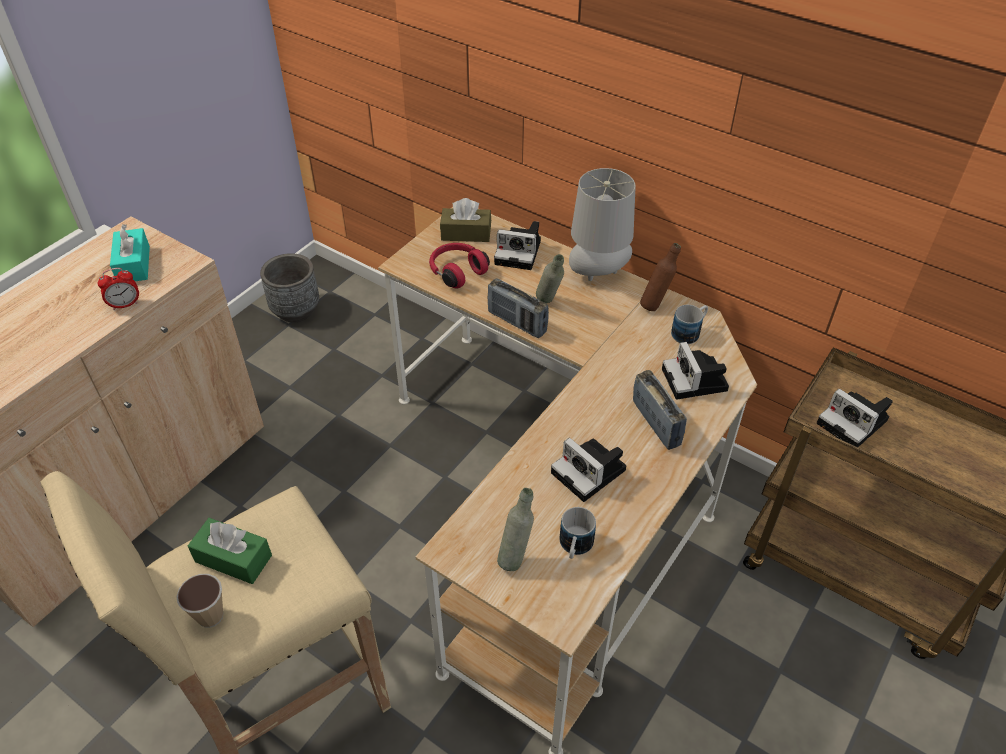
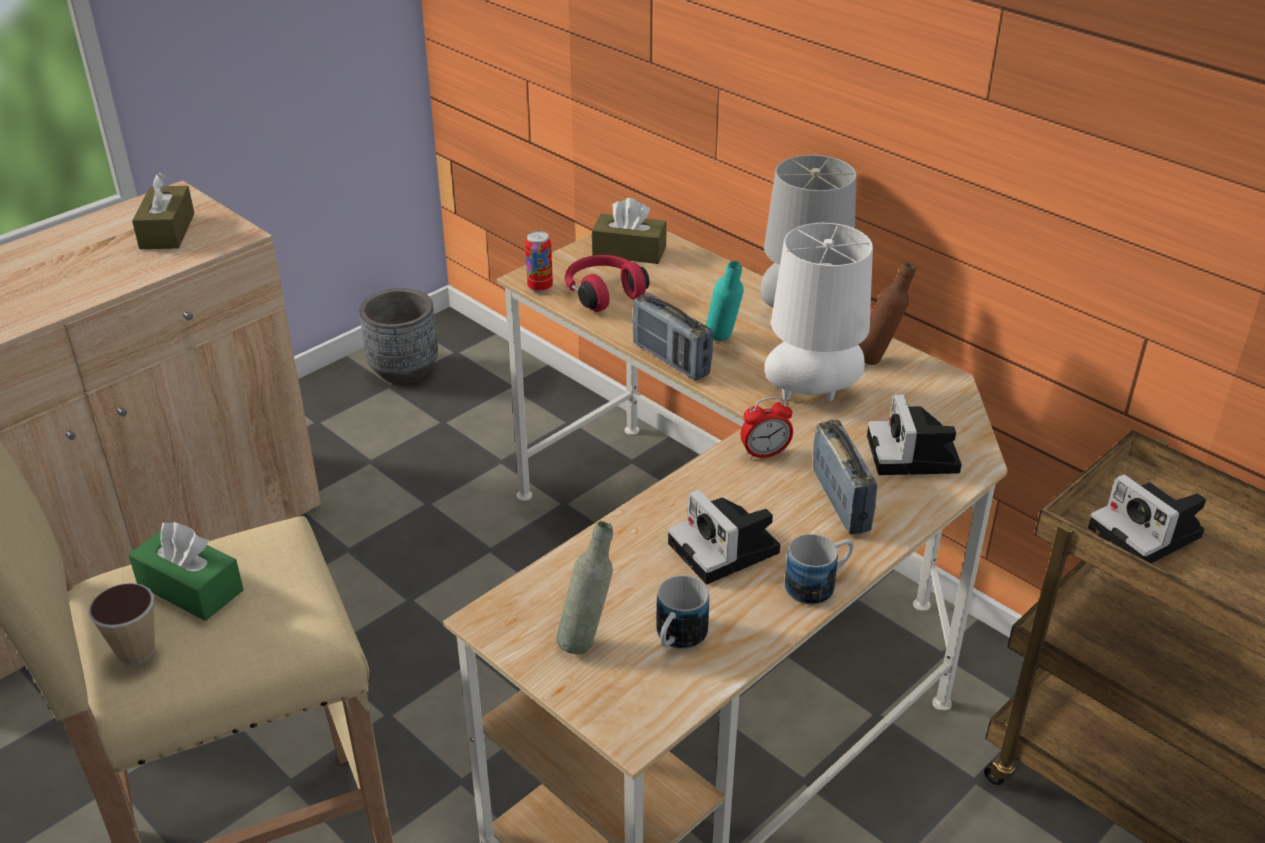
camera: 10 degrees right, 10 degrees down
(125, 304) = (141, 272): alarm clock -> alarm clock (765, 453)
(133, 265) = (167, 231): turquoise tissue box -> brown tissue box
(411, 271) = (540, 287): none -> can
(520, 252) = (698, 280): camera -> none
(549, 304) = (723, 343): grey bottle -> turquoise bottle
(619, 340) = (813, 395): none -> white table lamp
(689, 332) = (920, 396): mug -> mug (819, 584)

